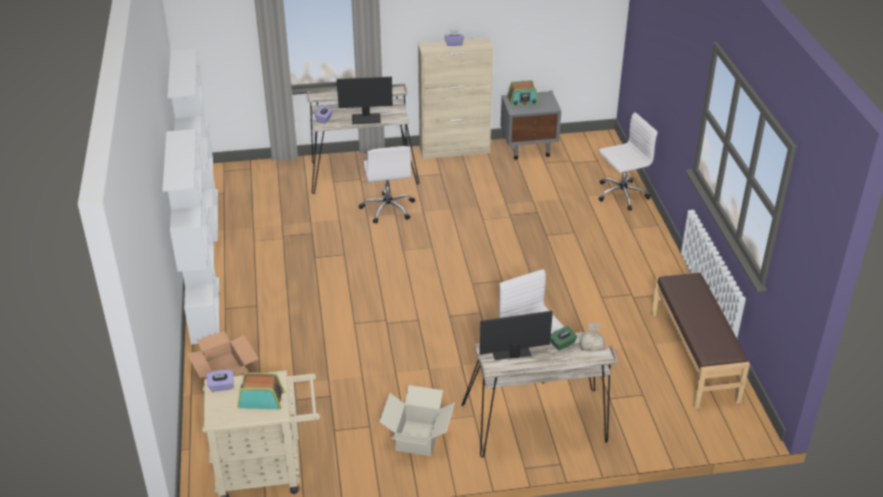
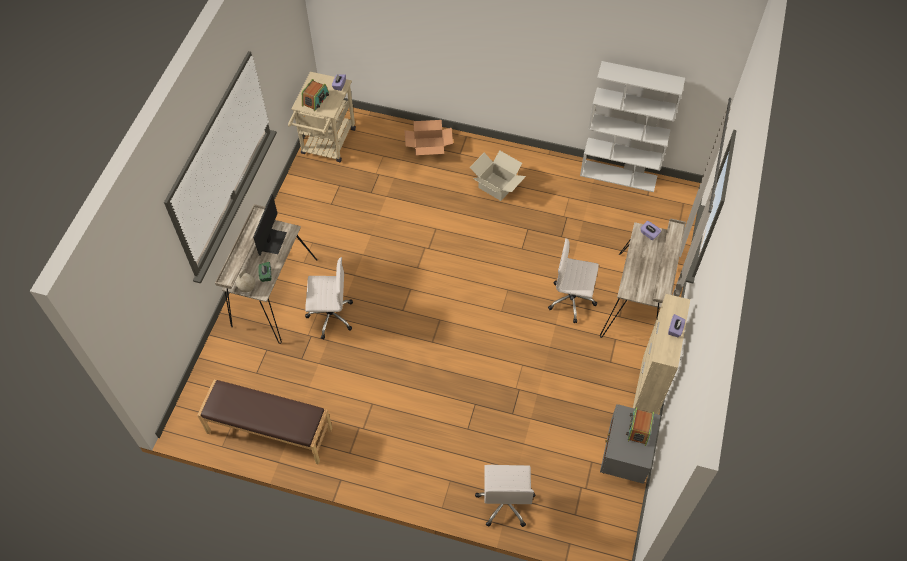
camera: 115 degrees right, 20 degrees up
(204, 310) = (498, 150): white bookcase -> none
(366, 118) = (637, 265): monitor -> none
(417, 438) = (305, 224): cardboard box -> cardboard box (496, 186)

